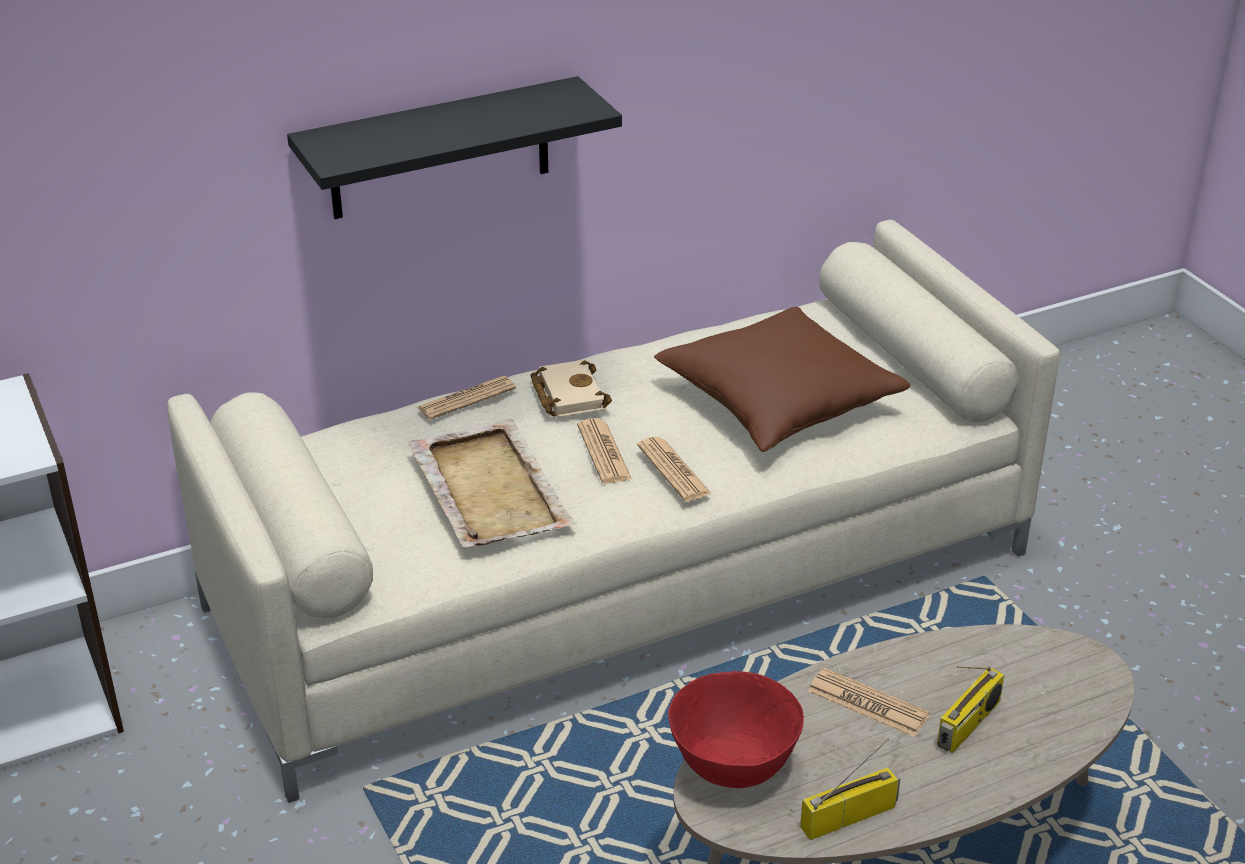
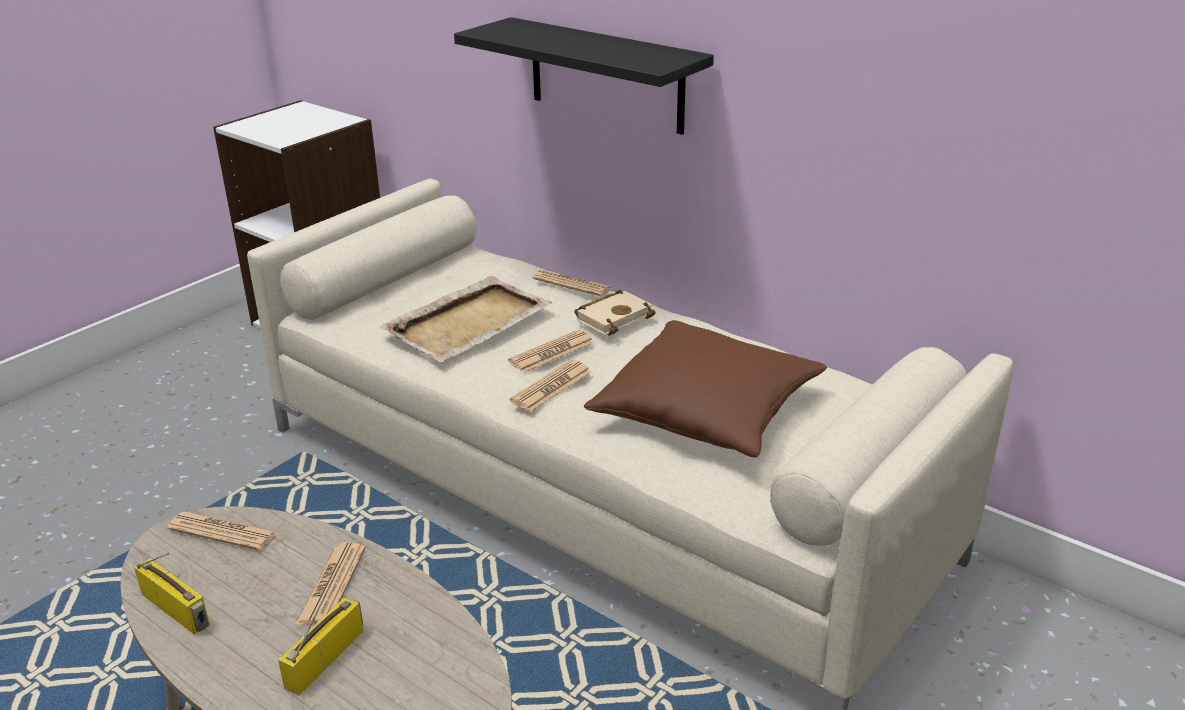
camera: 65 degrees right, 5 degrees down
(732, 767) = (222, 532): red bowl -> newspaper
(968, 725) = (325, 657): radio -> radio turned 105 degrees clockwise

